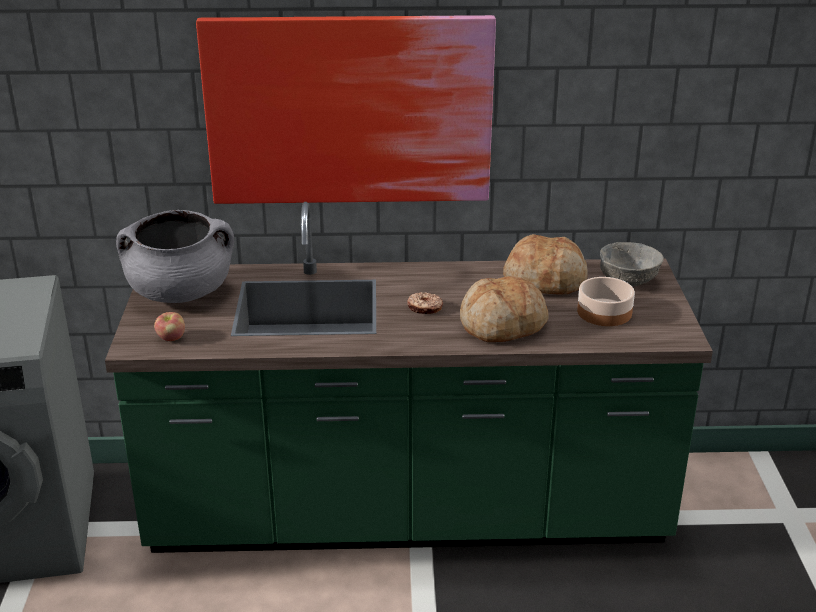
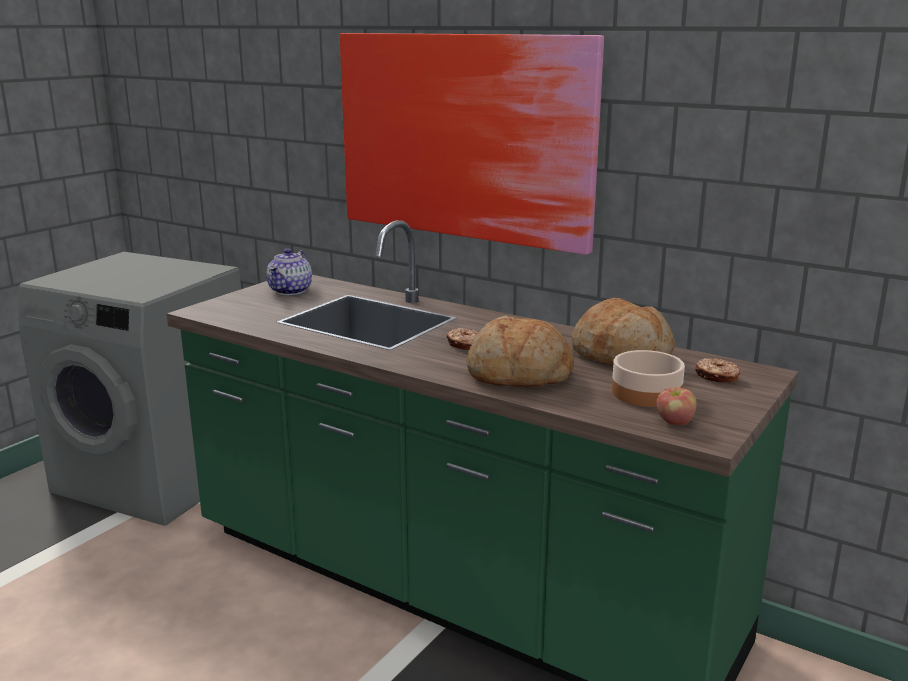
camera: 35 degrees right, 10 degrees down
(171, 338) = (232, 313): apple -> apple (675, 422)
(181, 293) = (291, 291): grey cooking pot -> teapot
(627, 281) = (716, 377): grey bowl -> donut

